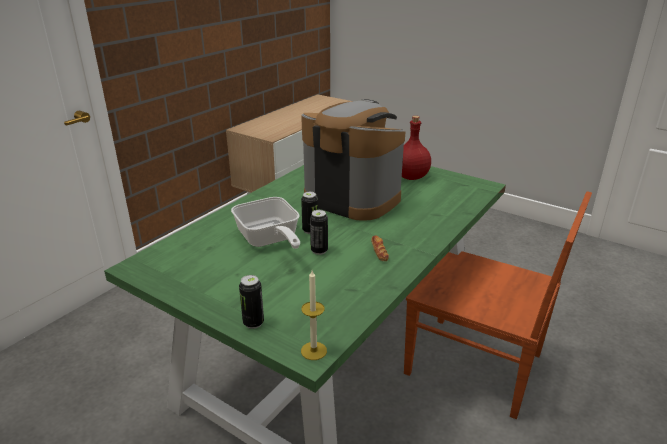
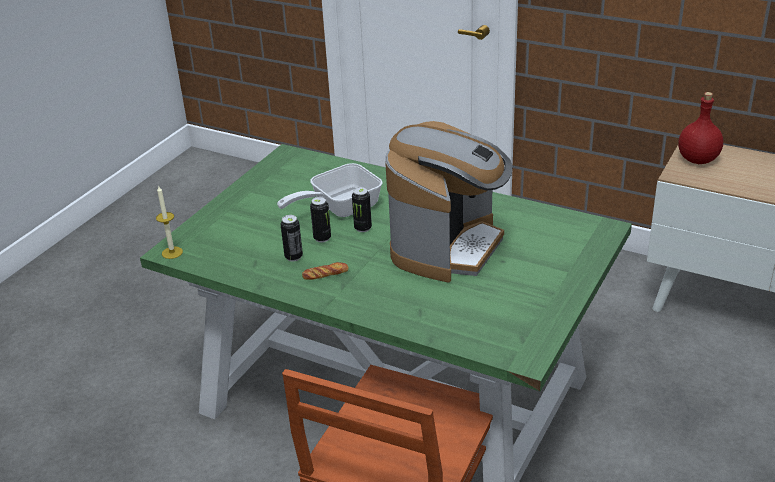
camera: 85 degrees right, 5 degrees up
(253, 323) = (208, 221): can -> can (293, 257)
(411, 176) = (532, 289): red bottle -> red bottle (698, 159)

